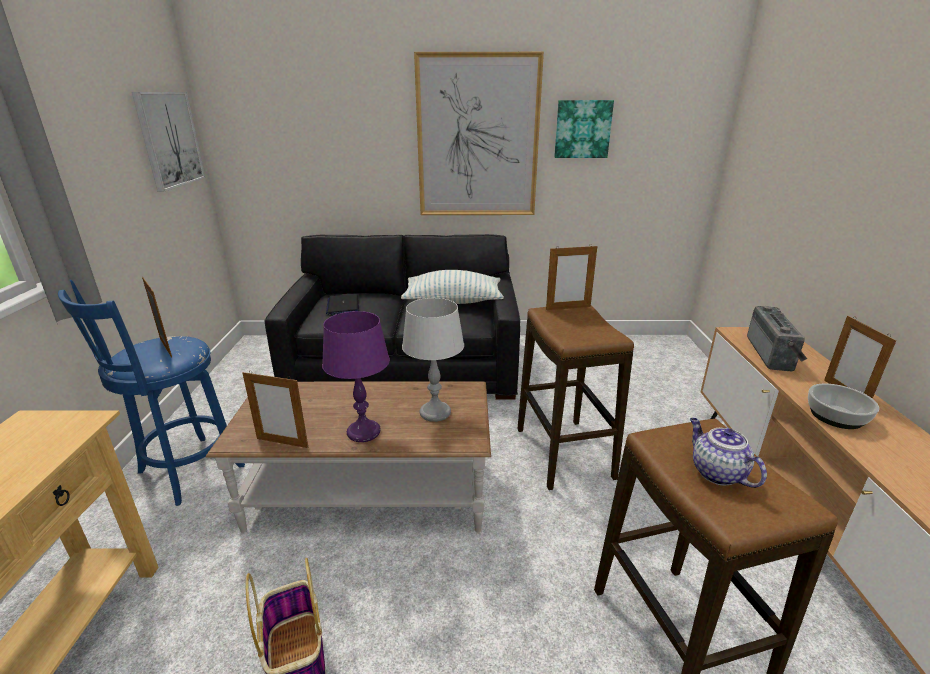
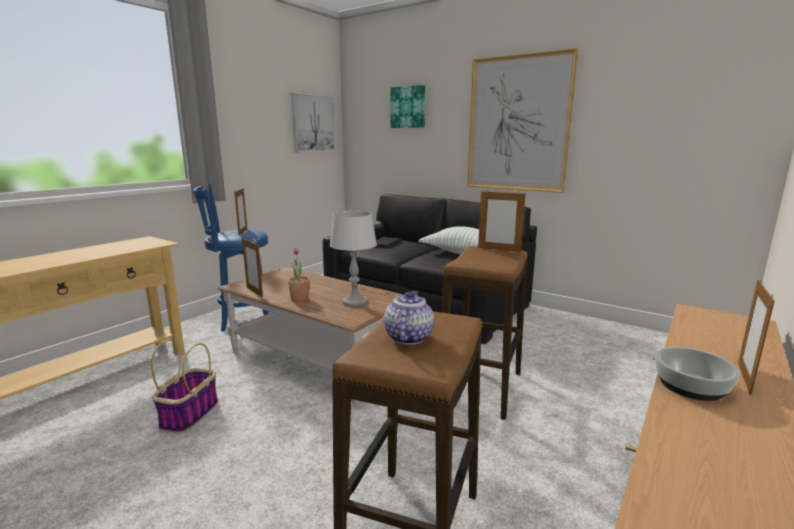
camera: 35 degrees right, 10 degrees down
(363, 432) = (299, 299): purple table lamp -> potted plant
(582, 129) = (615, 114): picture -> picture (408, 107)
(773, 354) = (709, 333): radio -> none

